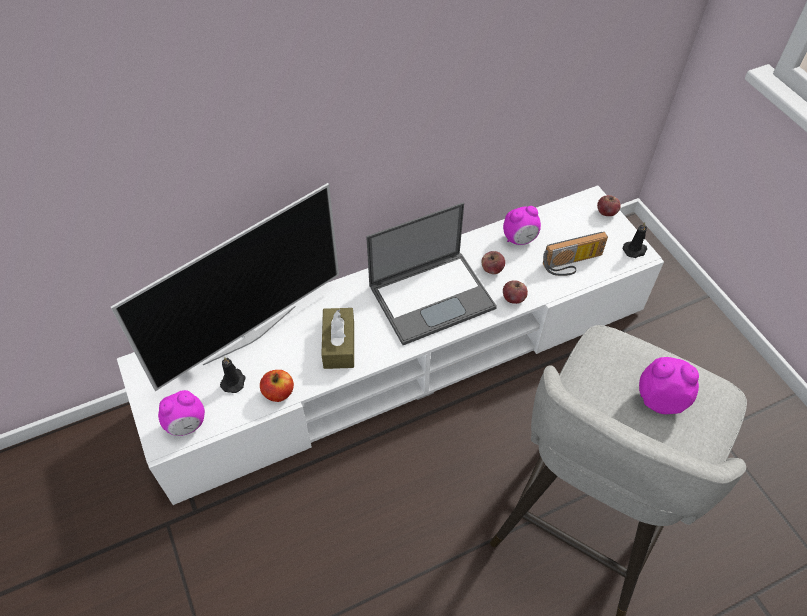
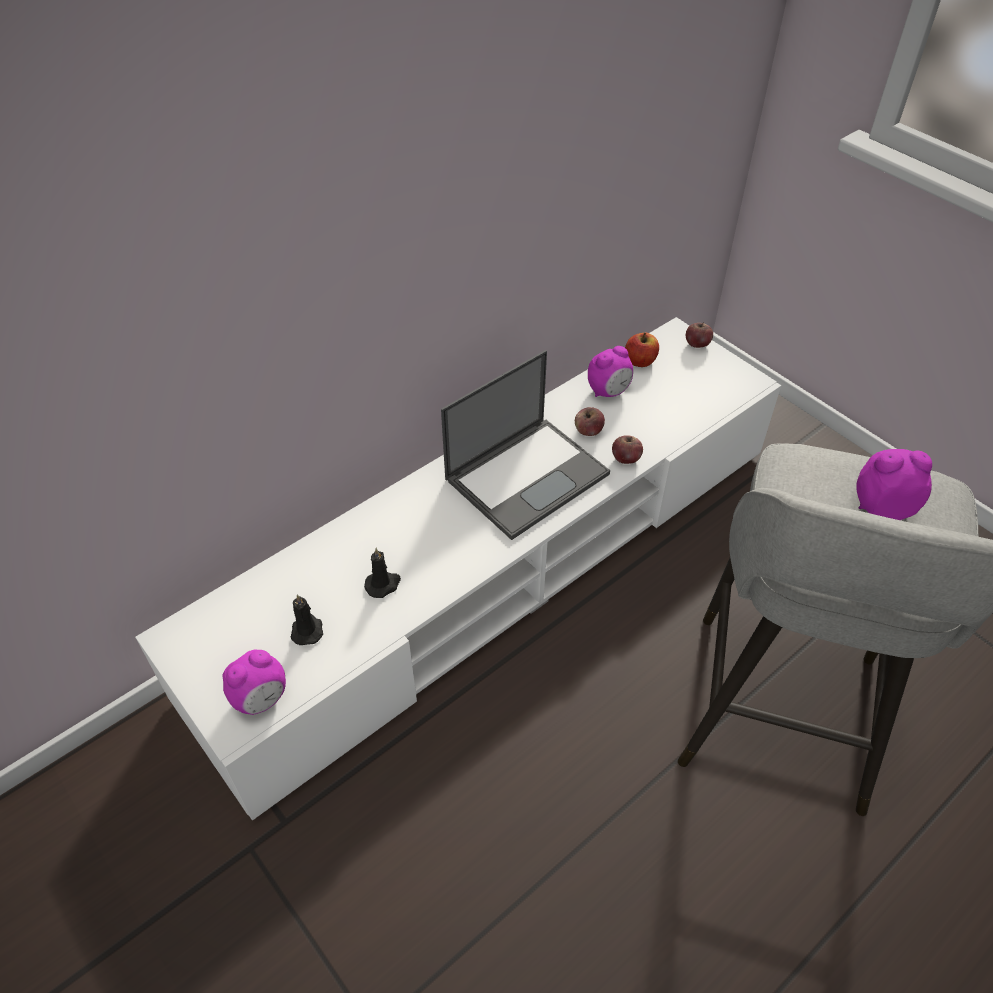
camera: 15 degrees left, 5 degrees down
(249, 334) = (309, 567): television -> none
(278, 393) = (372, 631): apple -> apple (640, 361)
(339, 344) = (431, 556): brown tissue box -> none
(572, 264) = (680, 407): radio -> none
(635, 250) = (744, 378): black candle -> black candle (383, 584)

